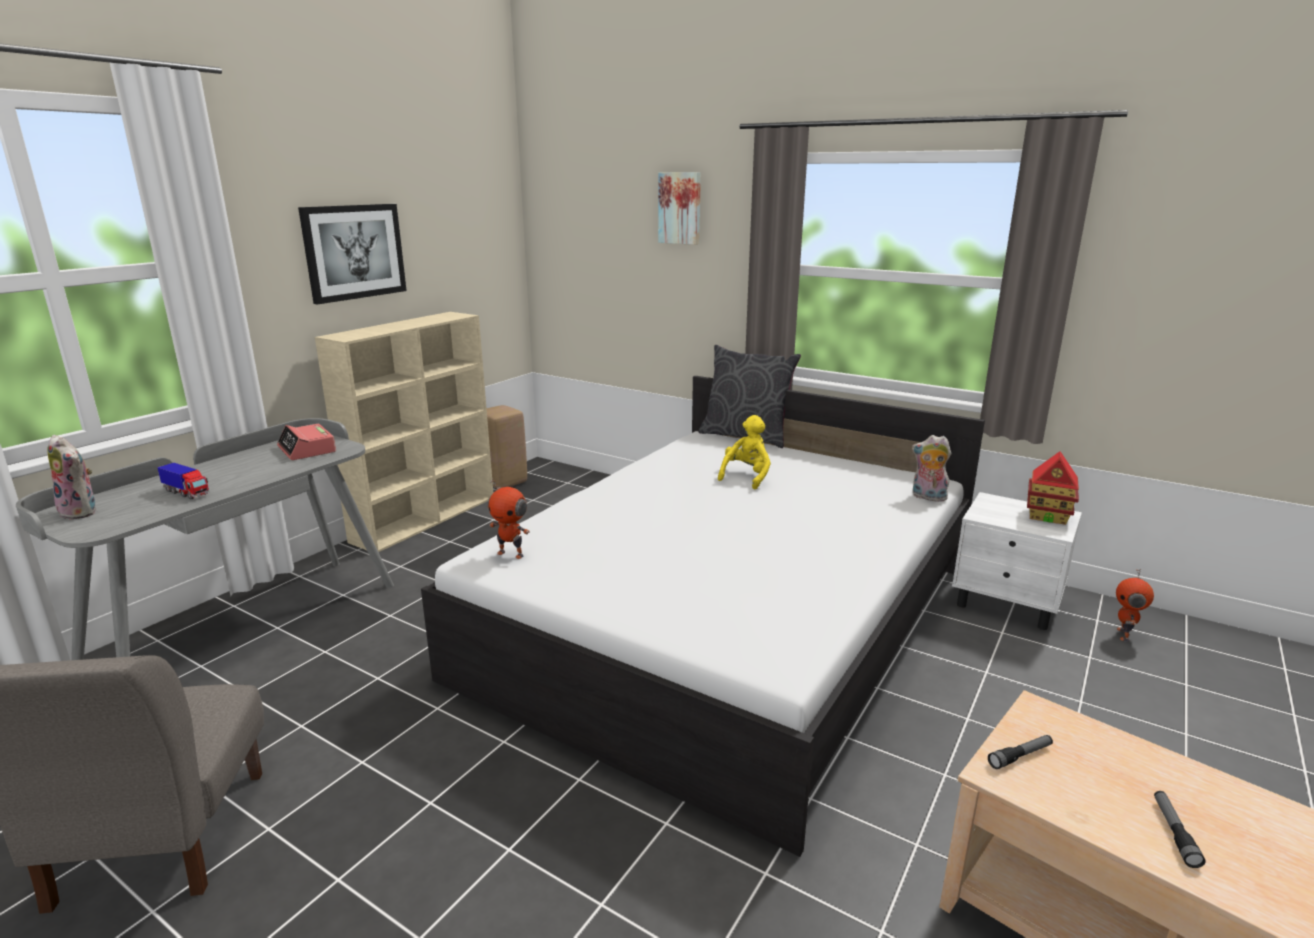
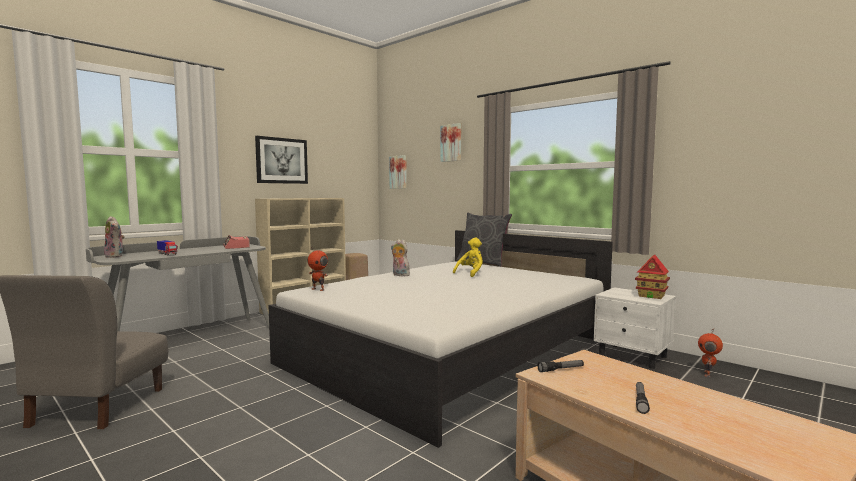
camera: 10 degrees right, 15 degrees down
(570, 252) = (399, 172): none -> picture
(927, 497) = (574, 283): plush toy -> plush toy (399, 275)

